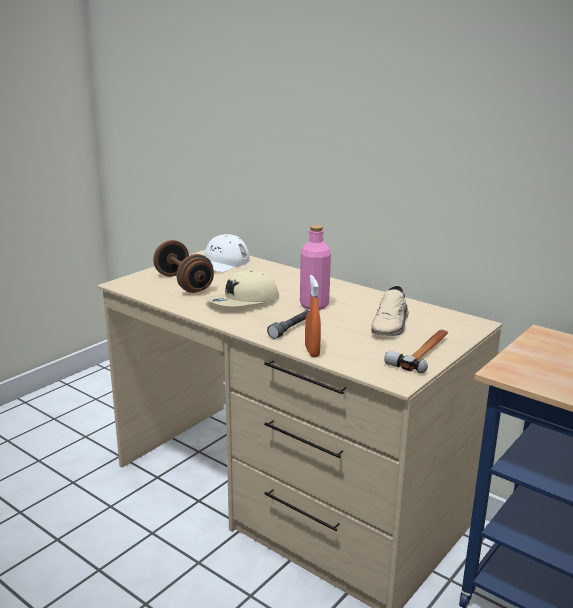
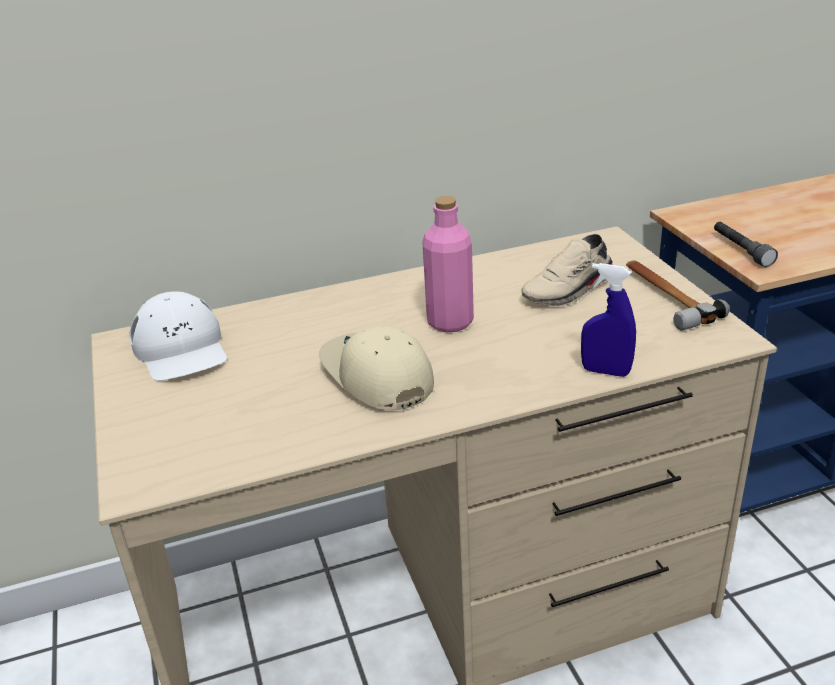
camera: 55 degrees left, 10 degrees up
(183, 283) = (226, 412): brown dumbbell -> none
(243, 302) = (376, 376): beige cap -> beige cap turned 150 degrees clockwise
(291, 329) = (516, 365): grey flashlight -> grey flashlight (741, 250)
(312, 351) = (605, 371): orange spray bottle -> blue spray bottle
(391, 326) = (570, 290): beige shoe -> beige shoe turned 90 degrees clockwise

